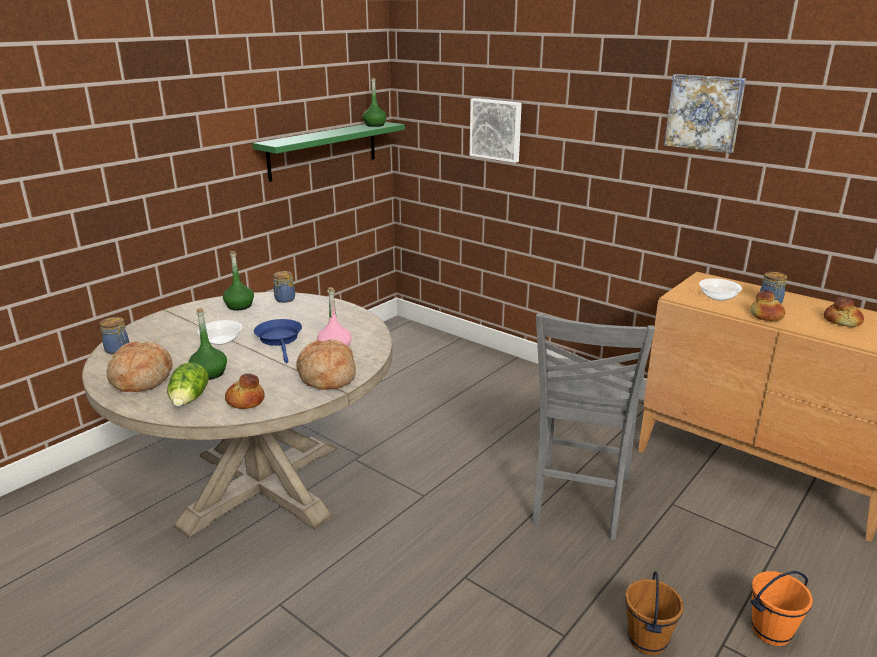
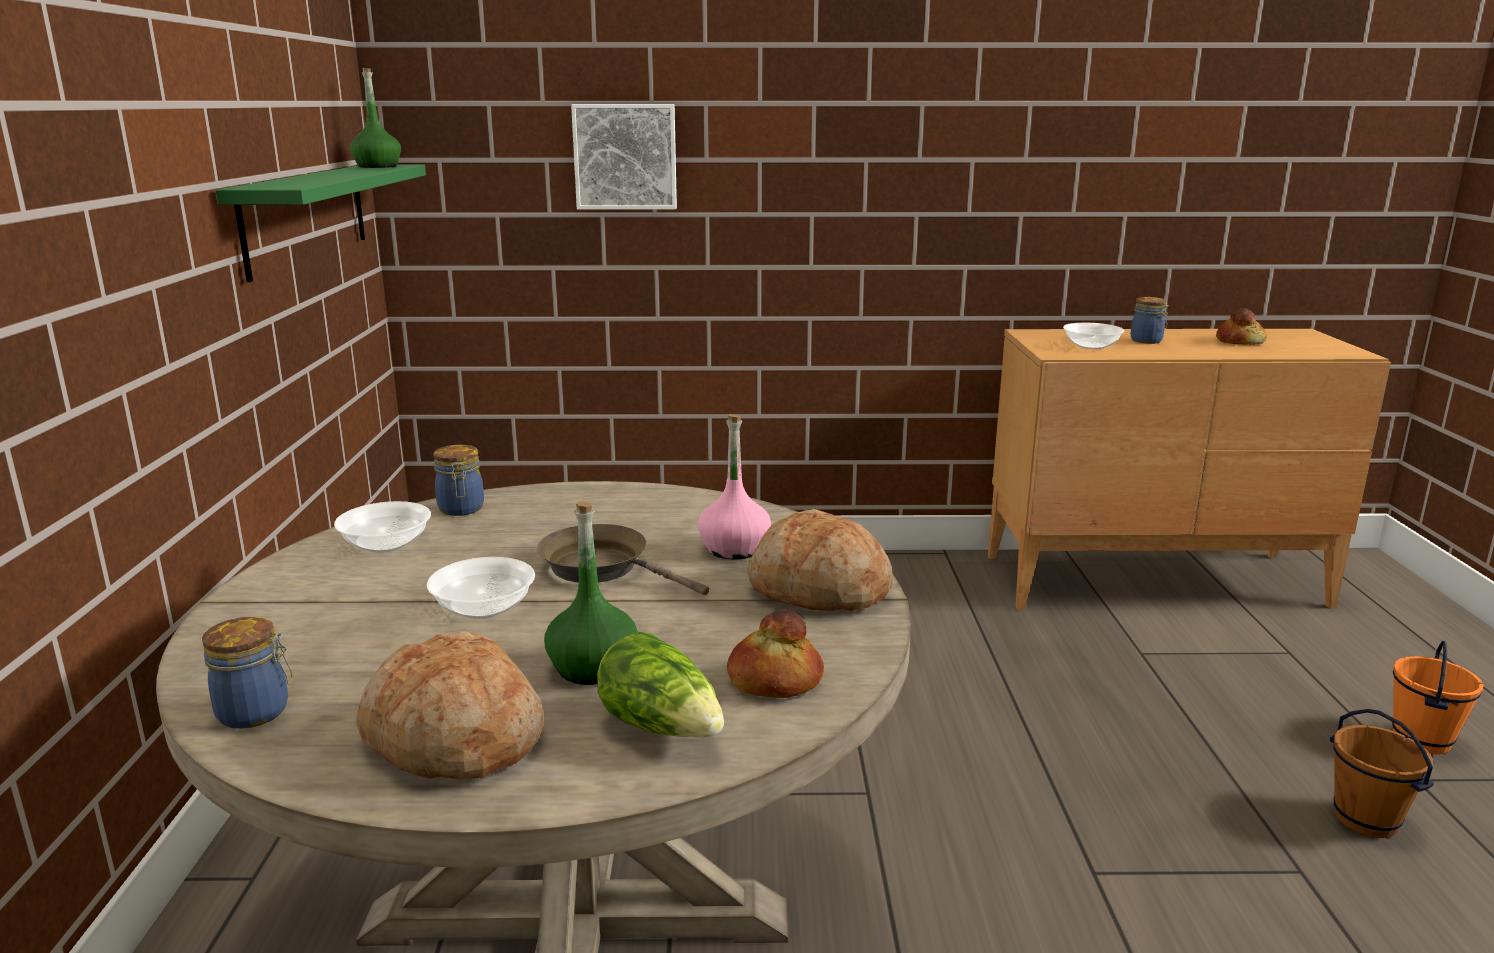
camera: 40 degrees left, 5 degrees down
(239, 306) = (386, 544): green bottle -> bowl
(280, 340) = (603, 568): blue frying pan -> brown frying pan
(578, 501) = (1054, 699): grey chair -> none
(704, 112) = (992, 93): picture -> none
(766, 316) = (1175, 352): bread -> none

